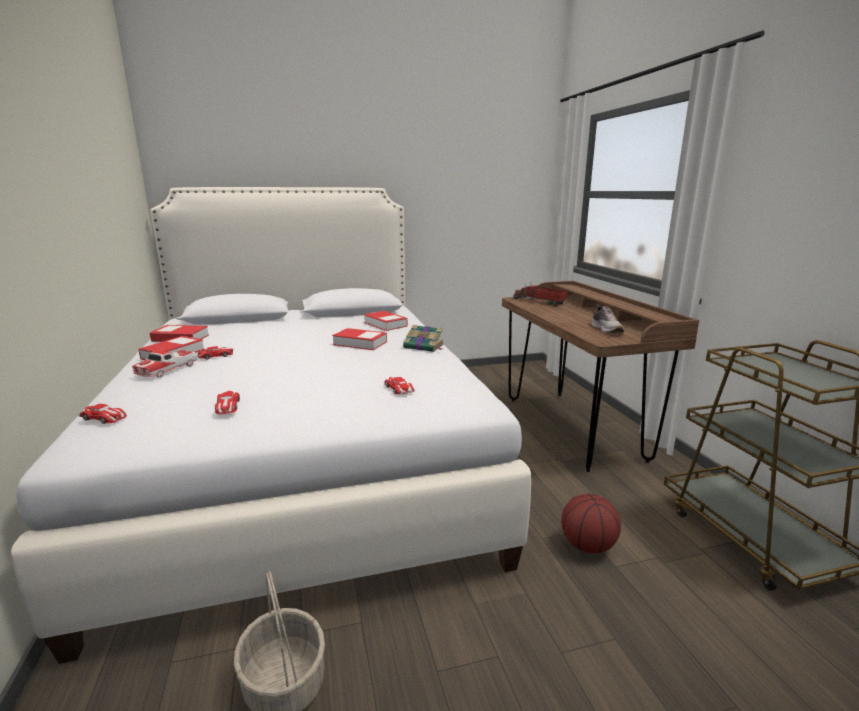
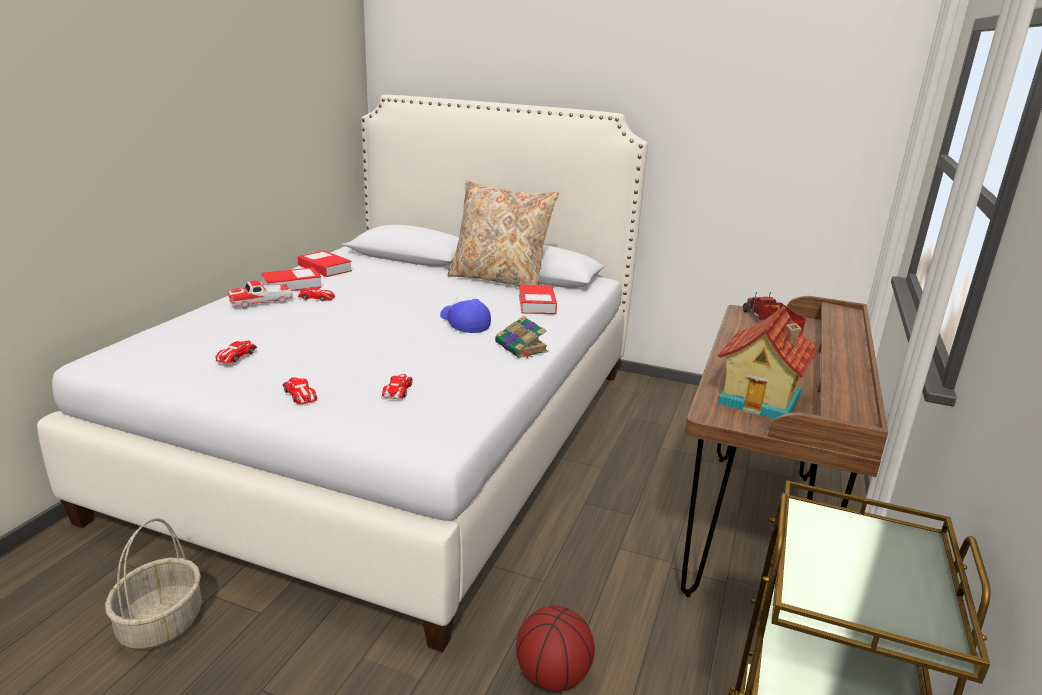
camera: 35 degrees right, 5 degrees up
(104, 418) = (153, 335): toy car -> toy car (300, 395)
(333, 318) = (500, 279): none -> beige pillow
(360, 343) = (464, 322): book -> cap
(607, 330) = (762, 400): shoe -> toy house

